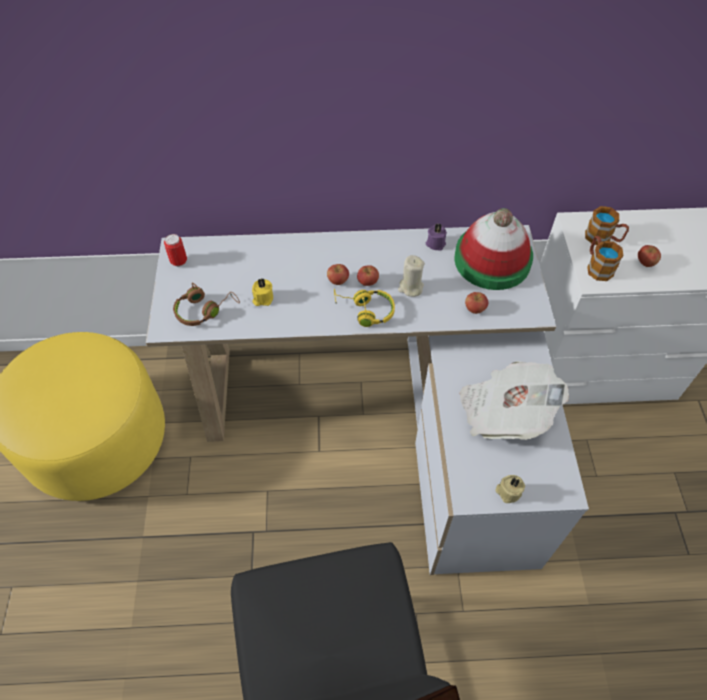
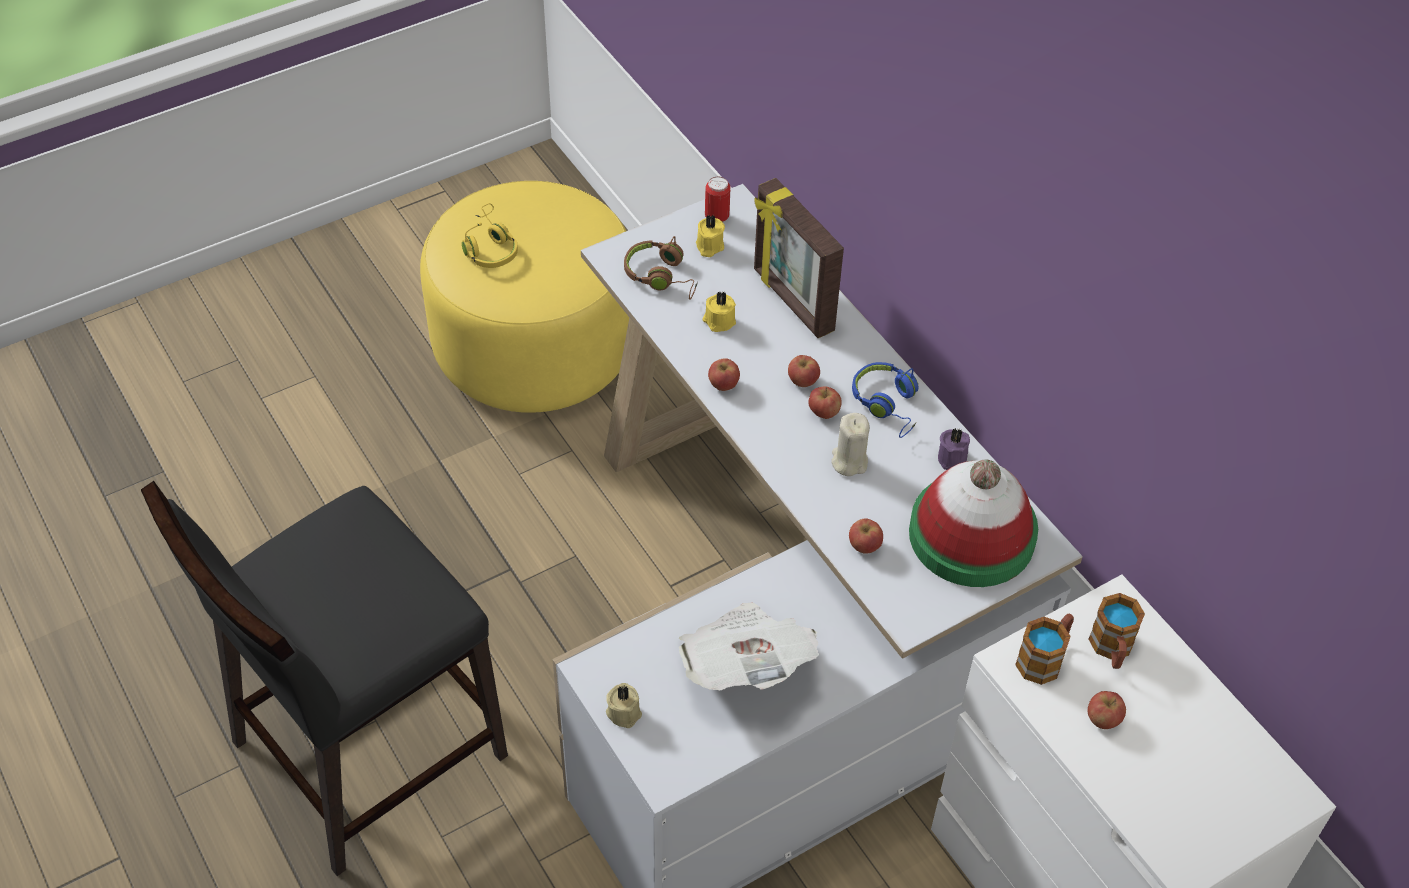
camera: 60 degrees right, 5 degrees down
(199, 276) = (709, 246): none -> yellow candle
(273, 258) = (791, 301): none -> picture frame
(314, 319) = (723, 385): none -> apple
(365, 311) = (773, 429): yellow headphones -> yellow headphones (489, 247)
(380, 252) = (888, 404): none -> blue headphones

